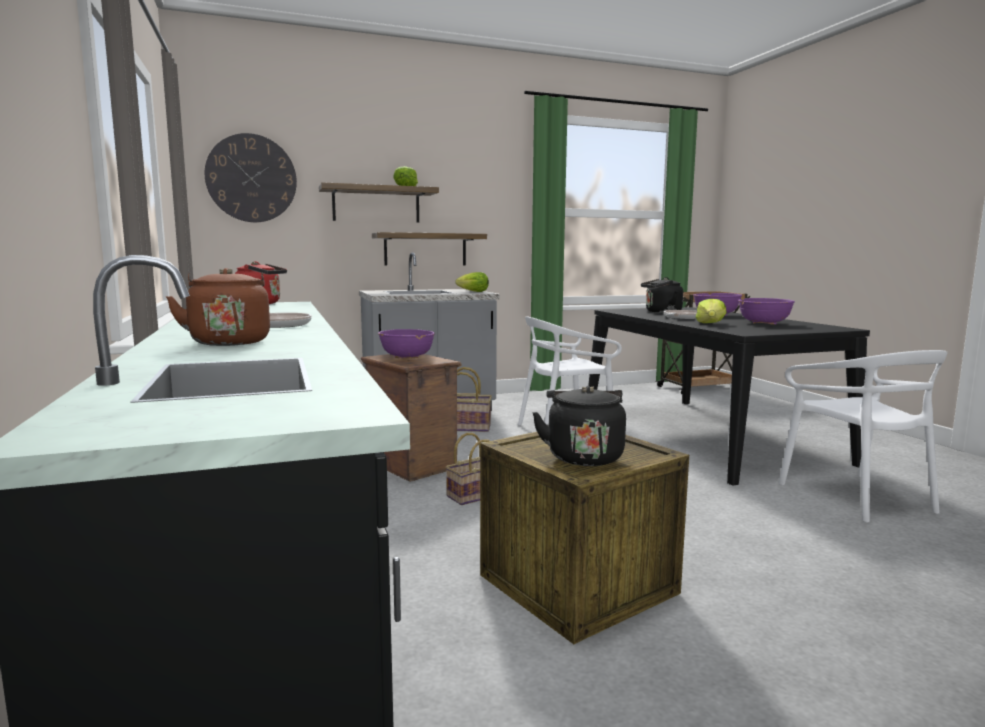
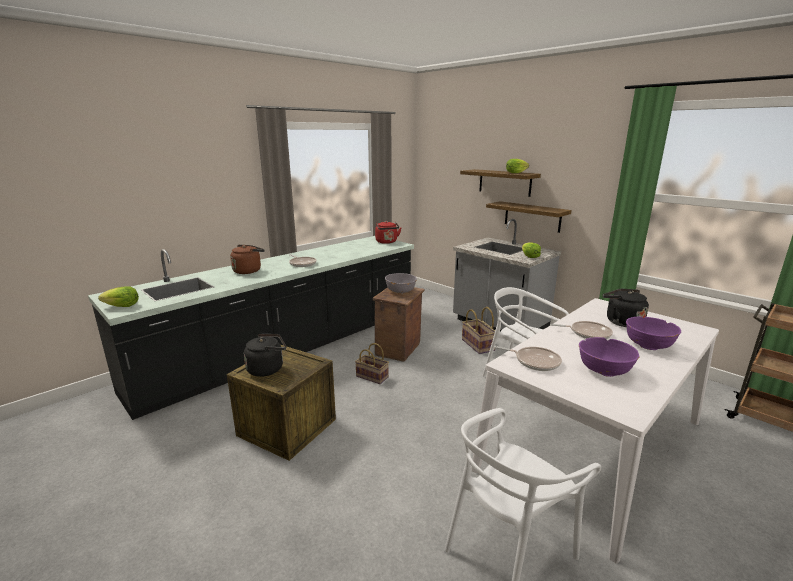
camera: 65 degrees right, 10 degrees up
(251, 178) = (444, 164): wall clock -> none
(407, 357) = (400, 291): purple bowl -> grey bowl
(704, 435) = (593, 444): black dining table -> white dining table
(710, 323) = (559, 347): lettuce -> lettuce (122, 306)
(741, 329) = (534, 361): none -> frying pan

